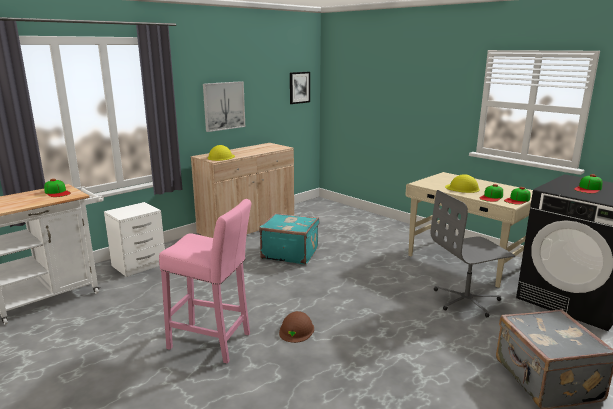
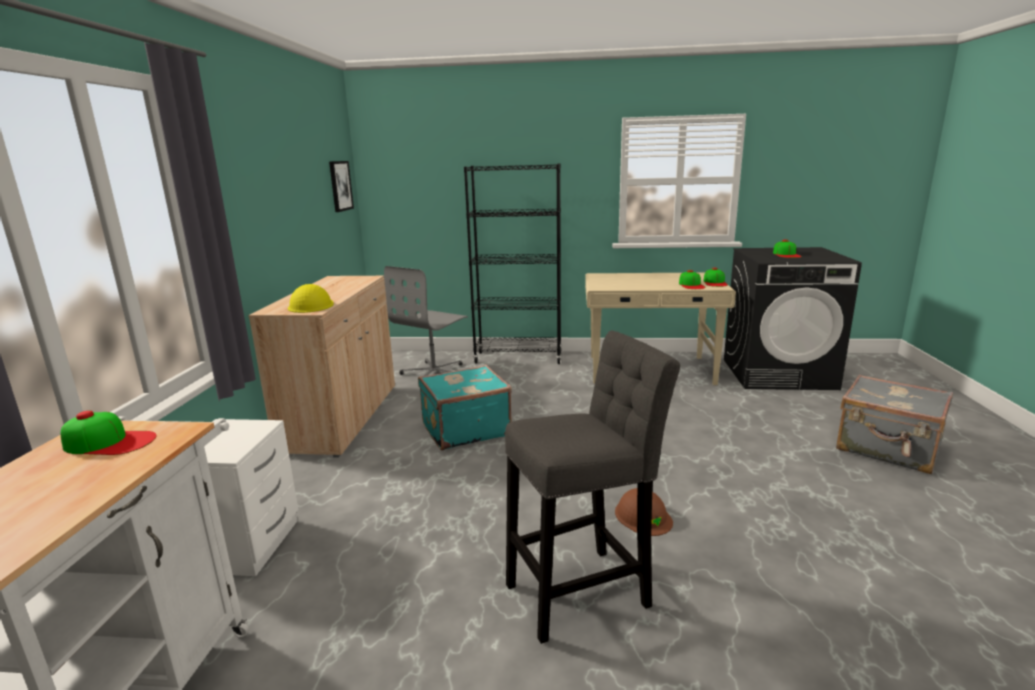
camera: 40 degrees left, 0 degrees up
(213, 342) = (584, 591): pink stool -> grey stool
(224, 106) = (271, 218): picture -> none
(390, 225) = (518, 358): none -> black bookcase
(462, 188) = (647, 283): yellow hard hat -> none
(466, 300) = (718, 407): grey office chair -> grey office chair (434, 373)

